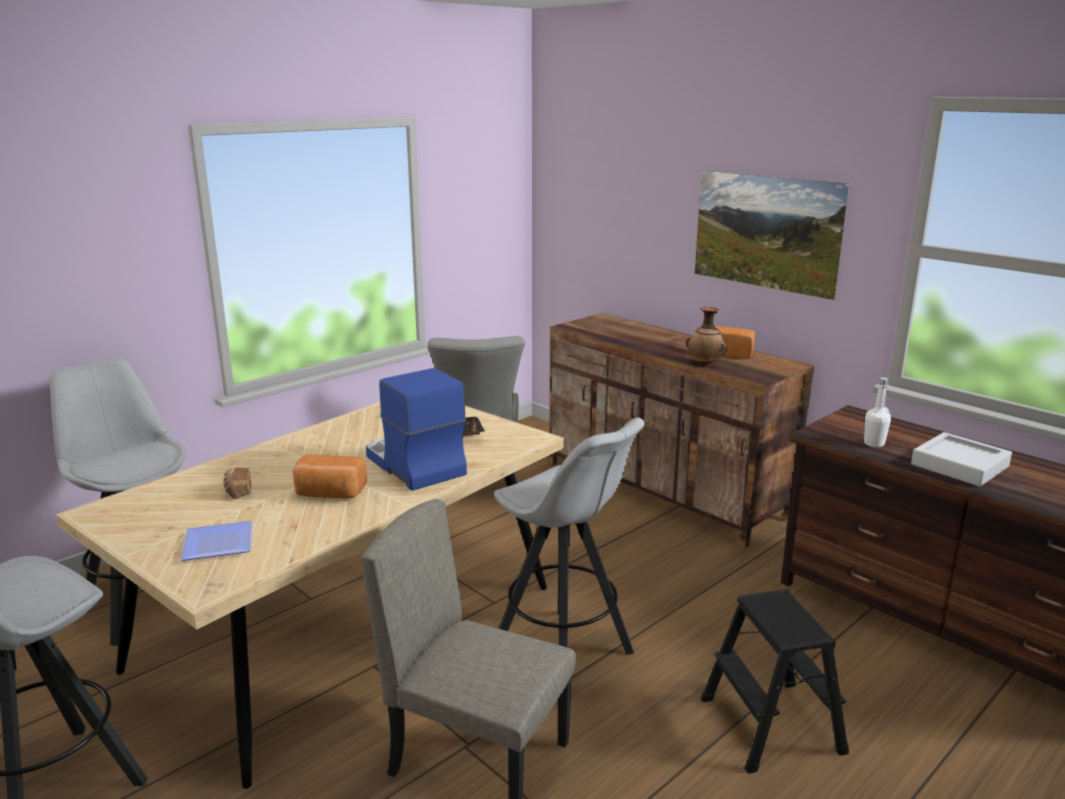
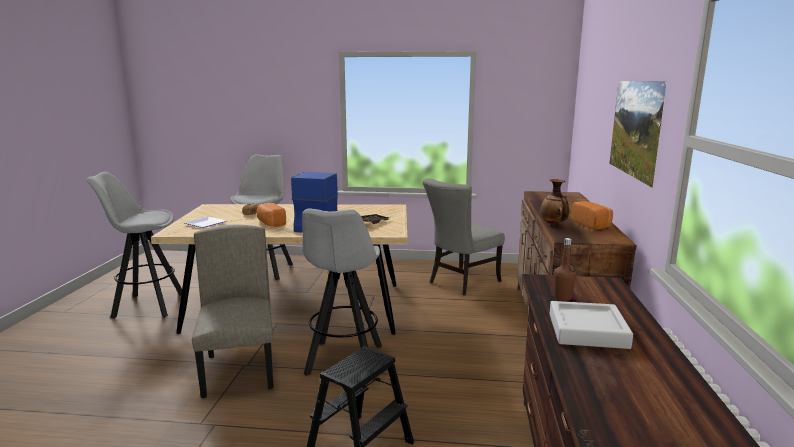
camera: 50 degrees right, 5 degrees down
(874, 443) = (562, 297): white bottle -> brown bottle

